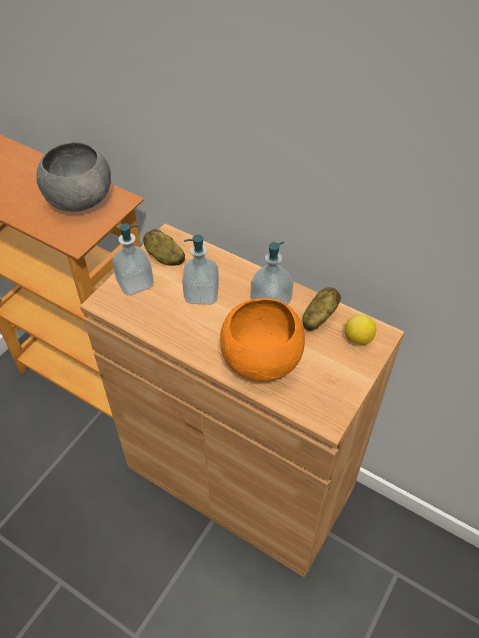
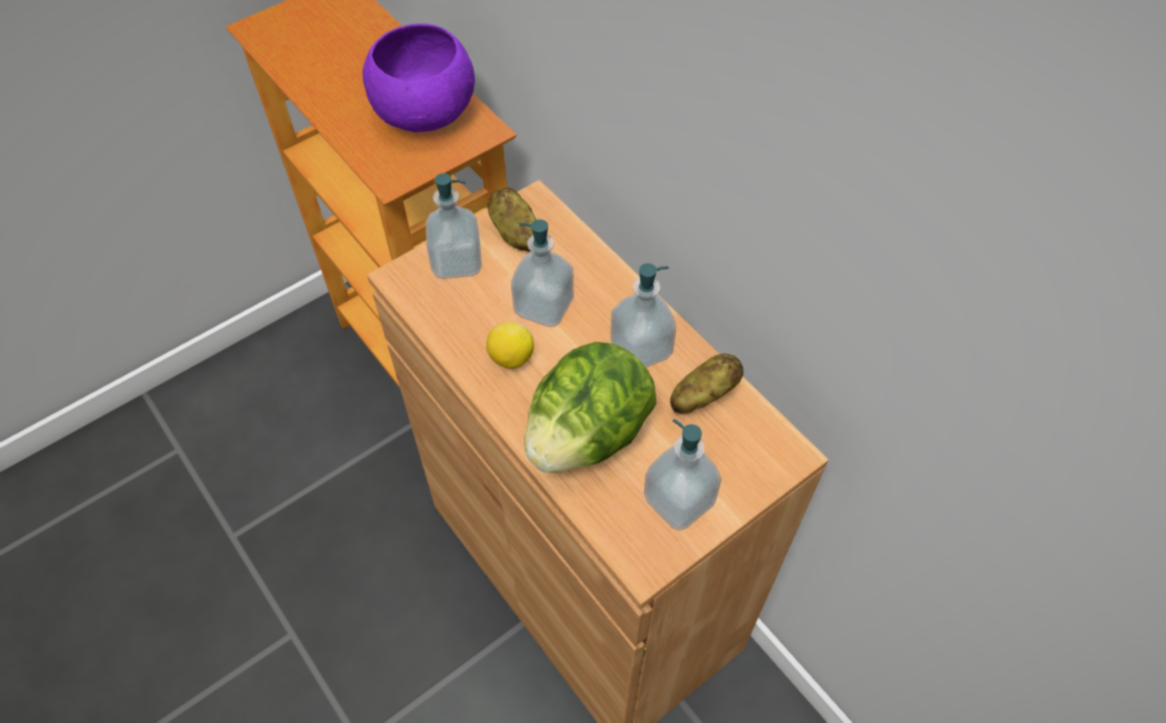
camera: 20 degrees right, 5 degrees up
(79, 199) = (424, 113): grey bowl -> purple bowl
(262, 359) = (588, 434): orange bowl -> lettuce
(332, 379) = (679, 500): none -> soap dispenser
(358, 339) = (748, 448): lemon -> lemon (511, 358)

